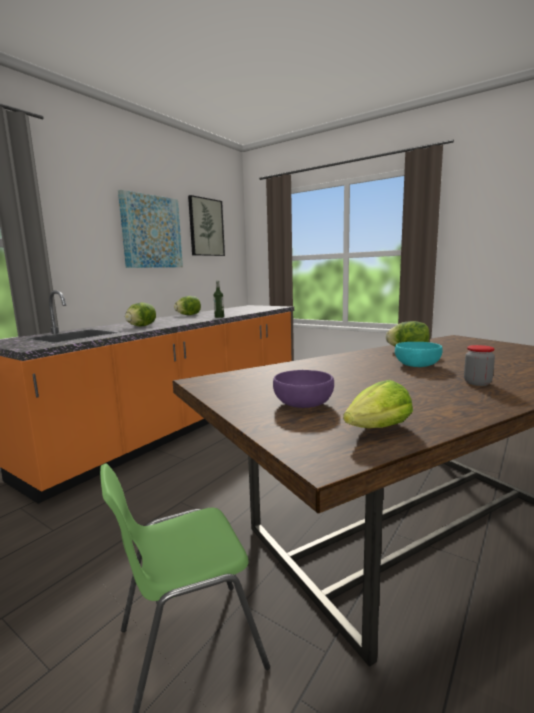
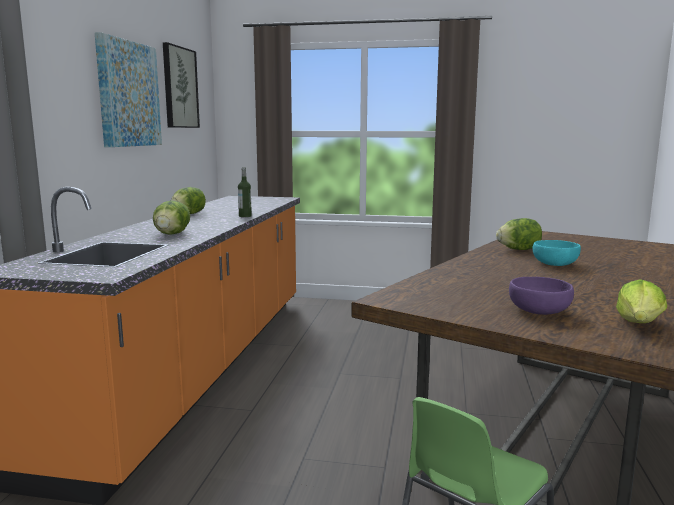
camera: 25 degrees left, 0 degrees up
(477, 383) = (632, 277): jar -> none

